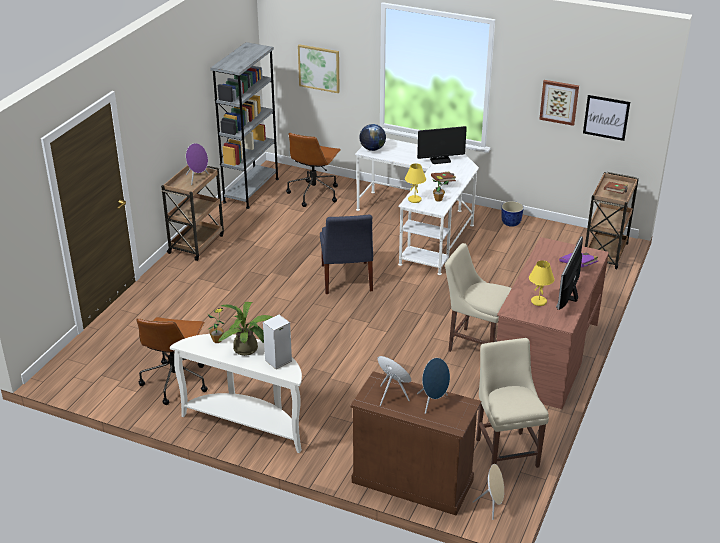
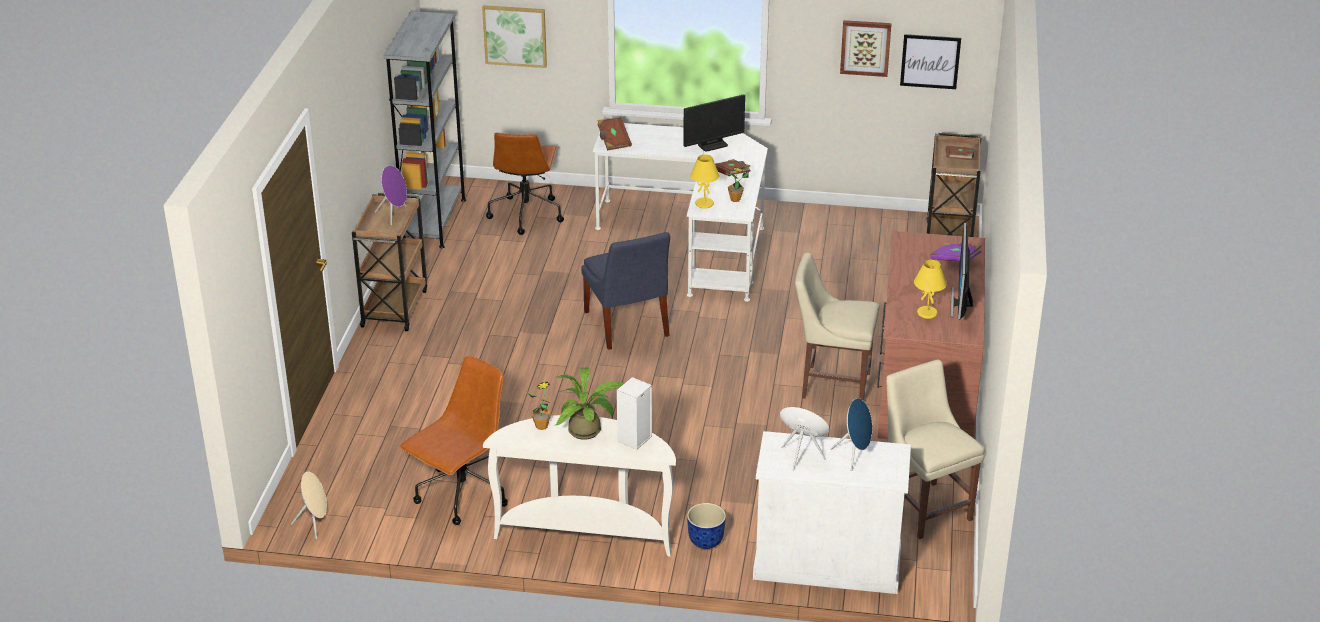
camera: 15 degrees left, 0 degrees up
(175, 381) = (461, 495): brown office chair -> brown office chair turned 135 degrees counterclockwise
(372, 149) = (613, 141): globe -> brown book
(412, 481) = (827, 563): brown cabinet -> white cabinet
(492, 506) = (935, 575): beige speaker -> beige speaker (315, 524)
(511, 223) = (811, 219): planter -> planter (706, 542)

